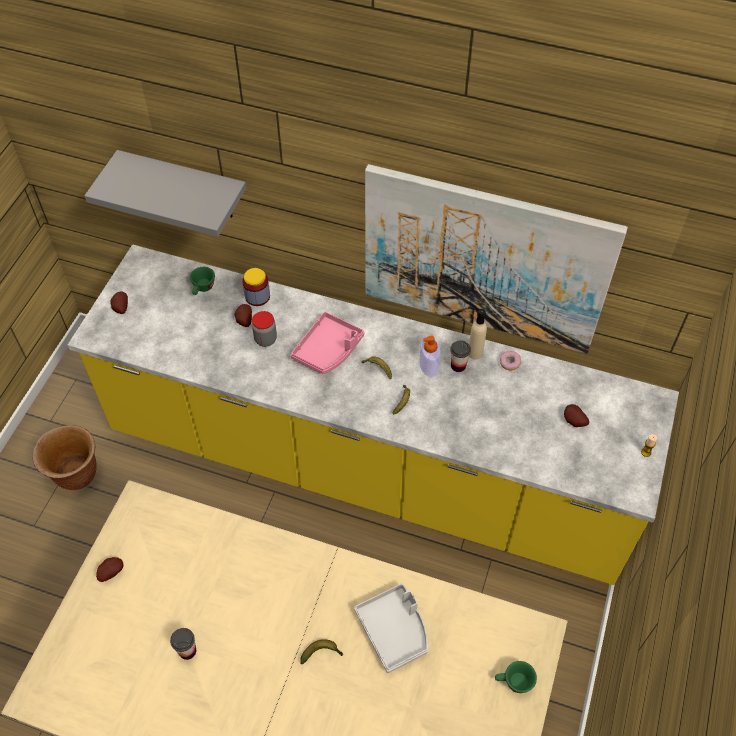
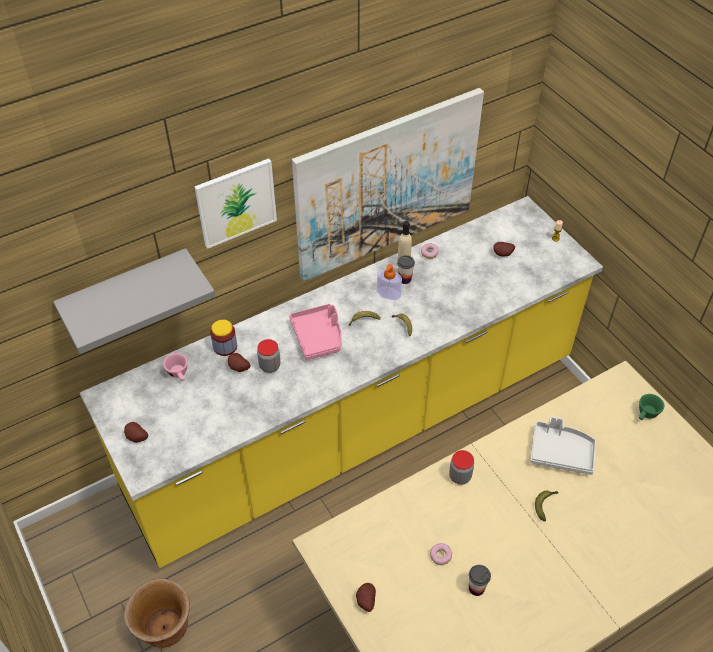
camera: 50 degrees left, 5 degrees down
(197, 600) = (440, 556): none -> donut
(203, 288) = (179, 374): green cup -> pink cup
(293, 561) = (460, 476): none -> jar
(302, 171) = (236, 202): none -> picture

